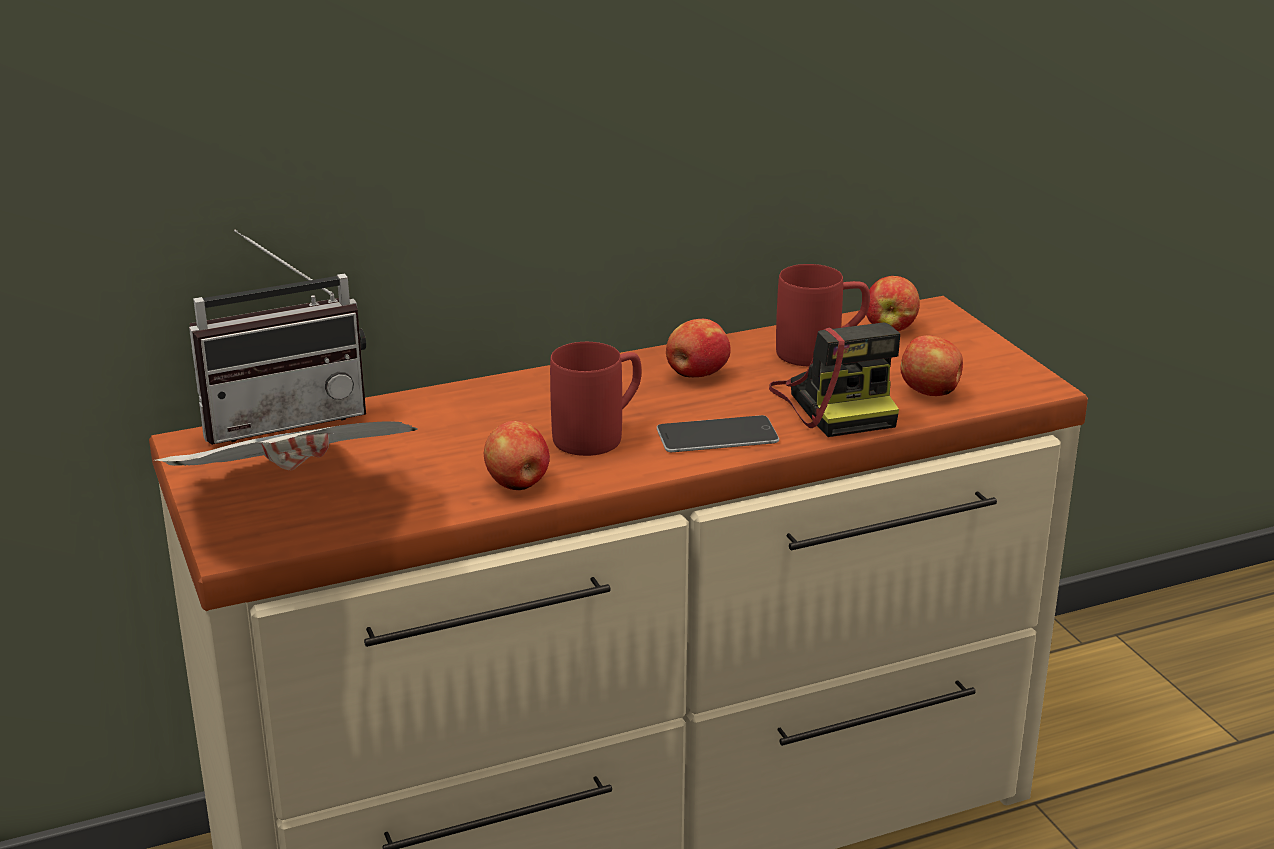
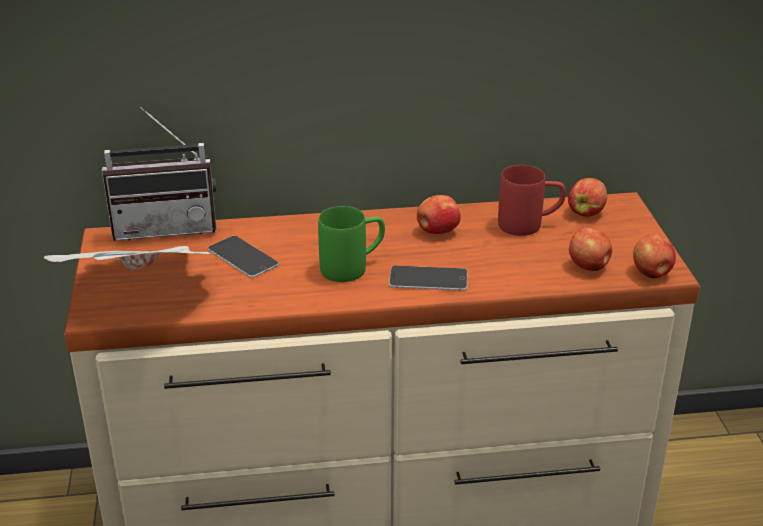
camera: 15 degrees right, 5 degrees up
(426, 442) = (243, 257): none -> phone
(518, 484) = (283, 296): apple -> apple (651, 273)
(600, 434) = (353, 267): red mug -> green mug
(837, 404) = (520, 266): camera -> none

